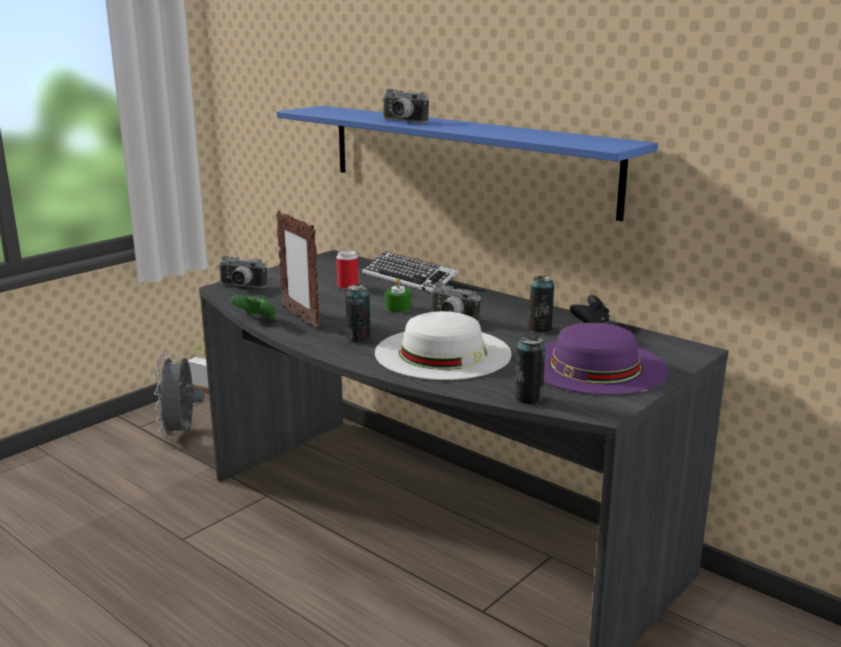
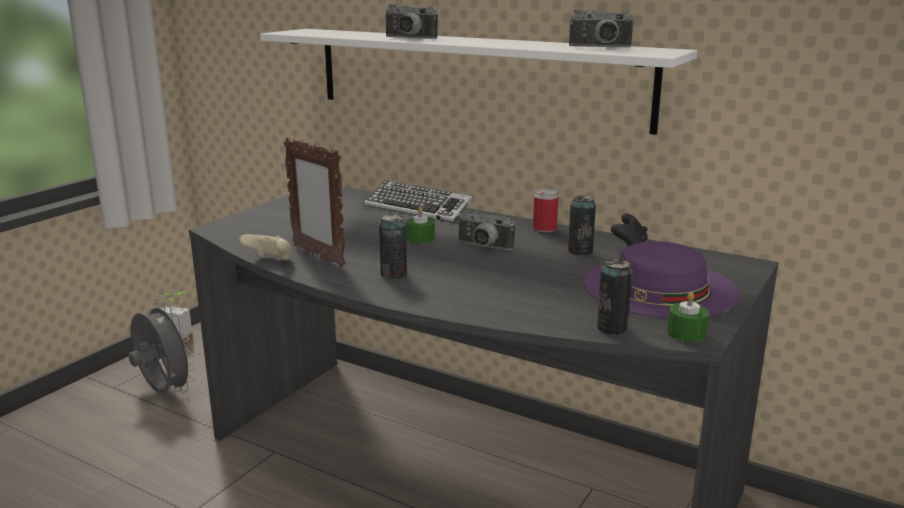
camera: 10 degrees left, 0 degrees up
(181, 435) = (163, 392): grey fan -> grey fan turned 150 degrees clockwise
(241, 287) = (237, 226): camera -> camera (600, 48)
(257, 320) = (270, 261): green game controller -> beige game controller
(348, 286) = (355, 219): can -> can (544, 229)
(443, 353) = (493, 284): white hat -> none
(465, 157) = (475, 76): blue shelf -> white shelf
(594, 407) = (686, 333): none -> green candle

